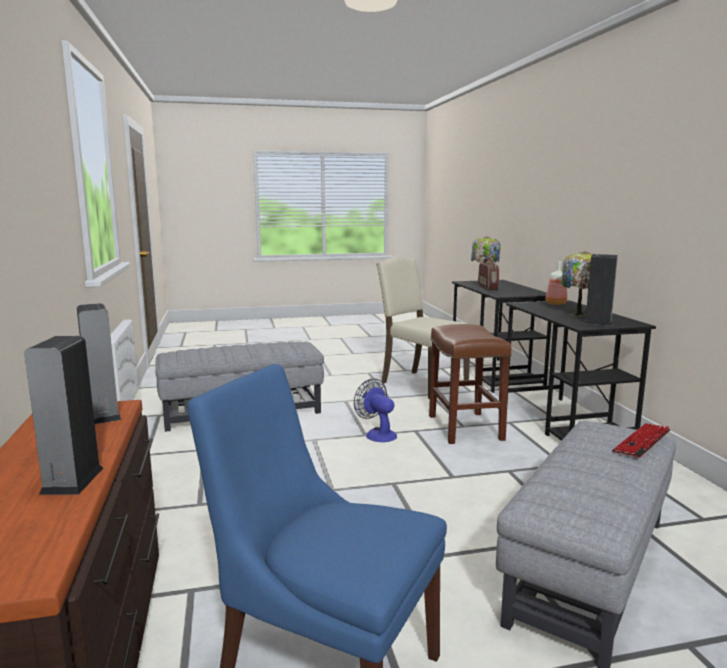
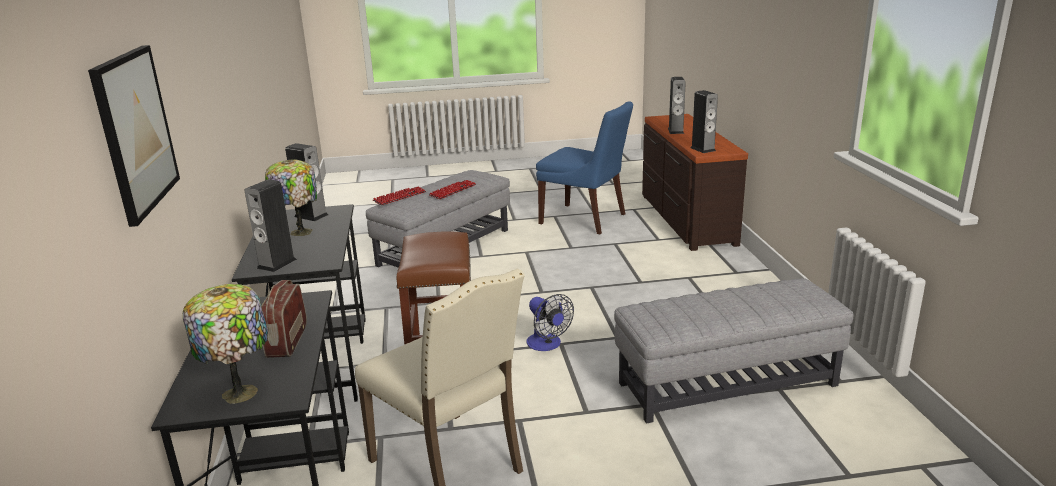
camera: 175 degrees left, 10 degrees up
(543, 182) = (135, 131): none -> picture
(555, 303) = (277, 264): bottle -> speaker
(566, 453) = (453, 190): none -> keyboard

